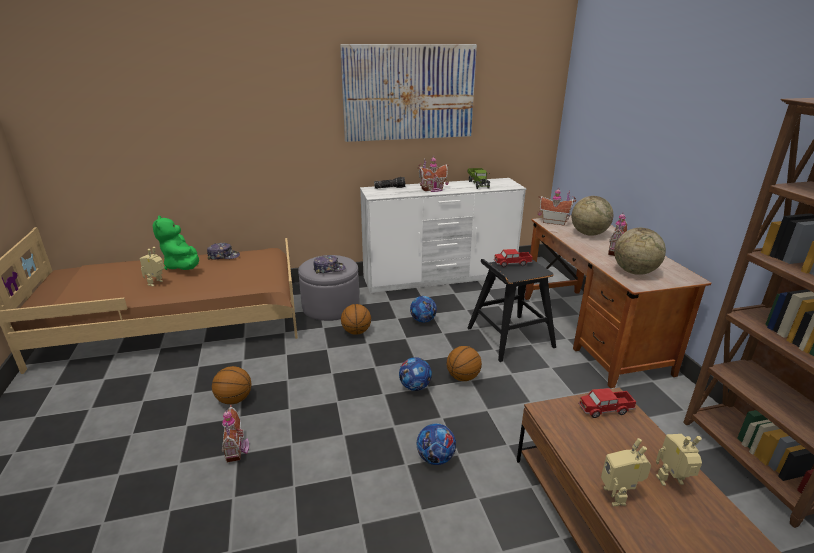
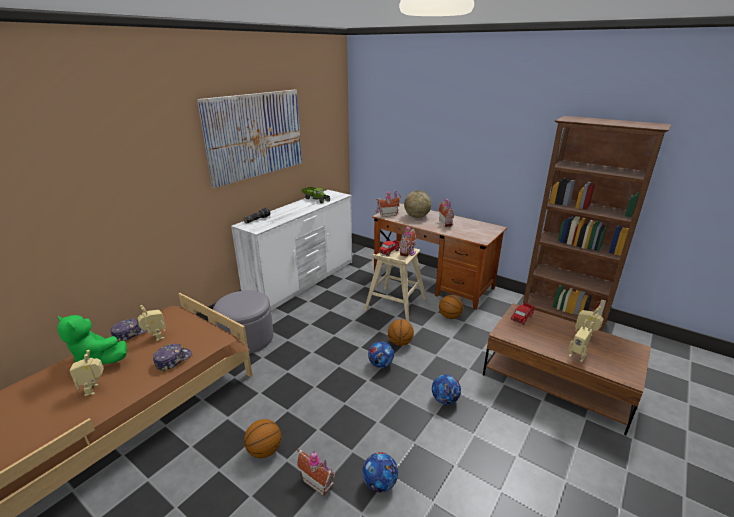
camera: 40 degrees left, 0 degrees up
(233, 265) = (155, 337): none -> toy robot
(329, 269) = (249, 305): cap -> cap (173, 360)
(356, 332) = (293, 348): basketball -> basketball (450, 316)
(423, 320) = (330, 317): football -> football (379, 483)
(433, 189) = (293, 212): toy house -> toy house (408, 253)
(509, 337) = (395, 304): black stool -> beige stool
(634, 272) = (470, 233): globe -> none

